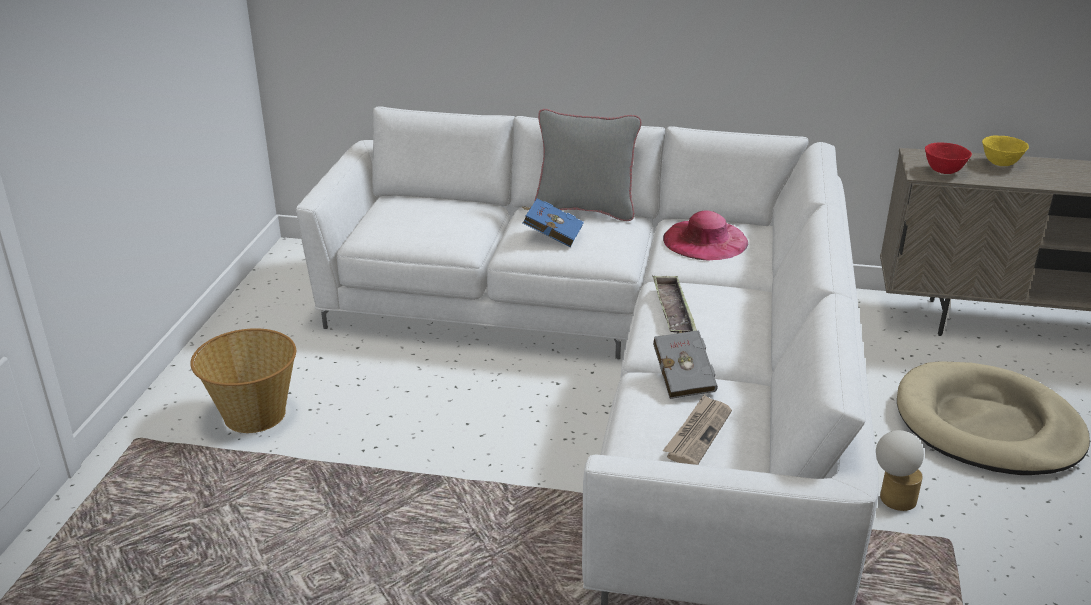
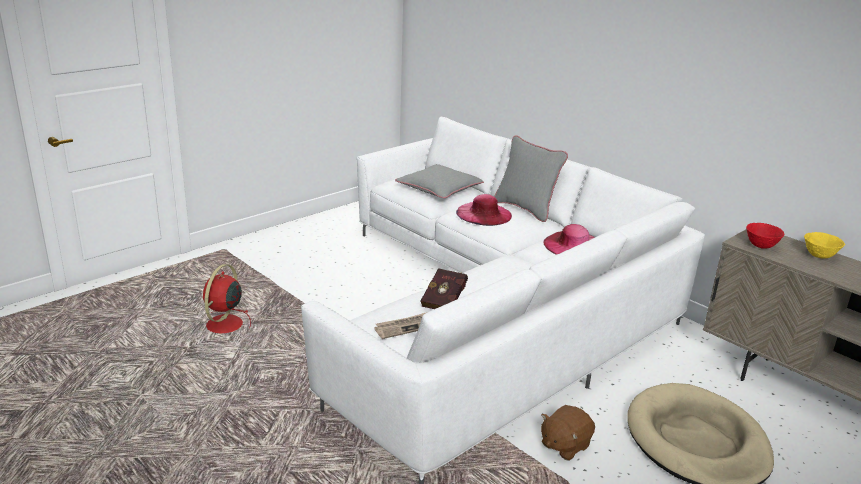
camera: 35 degrees right, 5 degrees down
(253, 414) = (283, 259): basket -> none
(304, 561) = (223, 325): none -> red fan
(442, 218) = (439, 188): none -> grey pillow
(550, 235) = (484, 214): blue book -> pink hat
(673, 310) = (494, 270): tray -> none
(683, 378) = (445, 301): grey book -> red book
(892, 498) = (564, 445): table lamp -> brown plush toy

